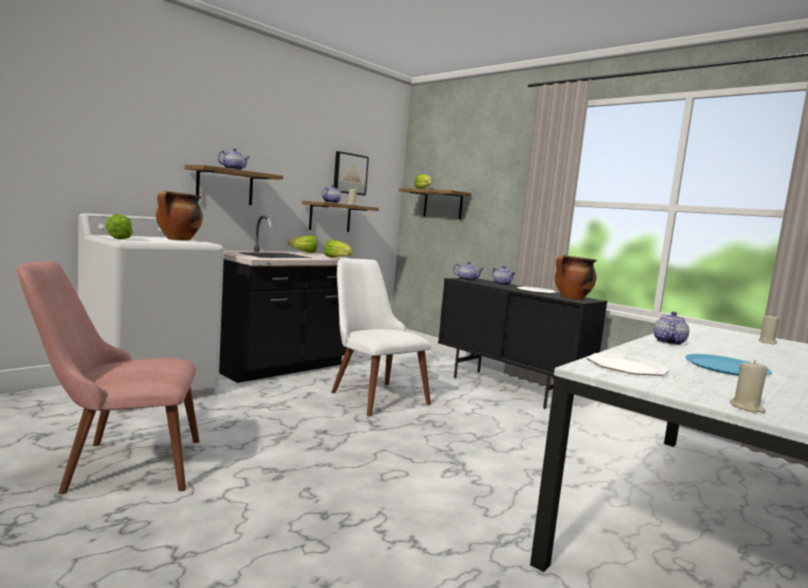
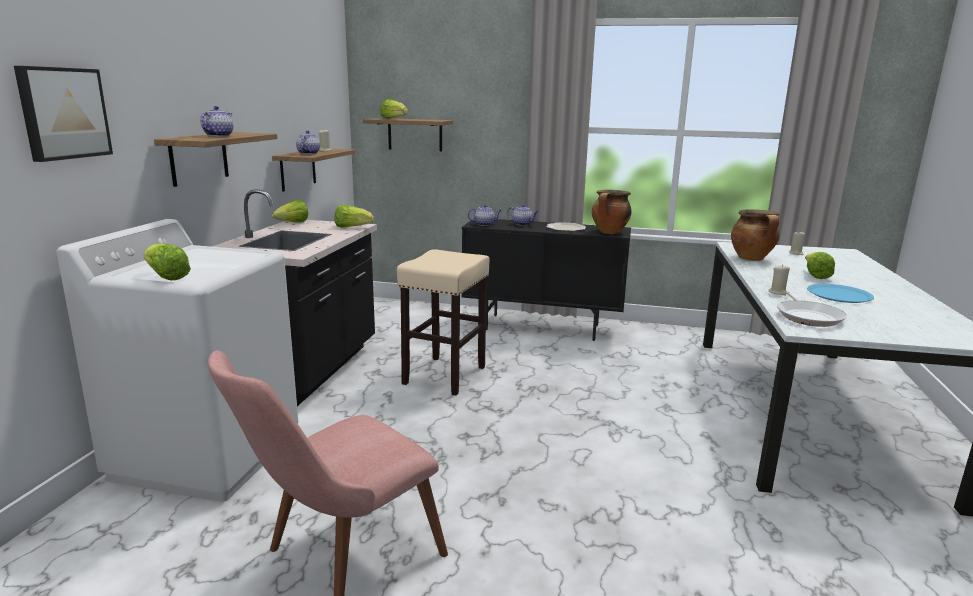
camera: 30 degrees left, 10 degrees up
(178, 240) = (214, 255): cooking pot -> cooking pot (752, 259)
(349, 174) = (307, 108): picture -> picture (63, 113)
(371, 394) = (445, 375): white chair -> beige stool
(627, 366) = (808, 316): plate -> frying pan
(668, 342) = (763, 274): teapot -> none
(739, 354) = (815, 275): none -> lettuce
(746, 407) = (924, 337): beige candle -> beige candle (778, 292)

